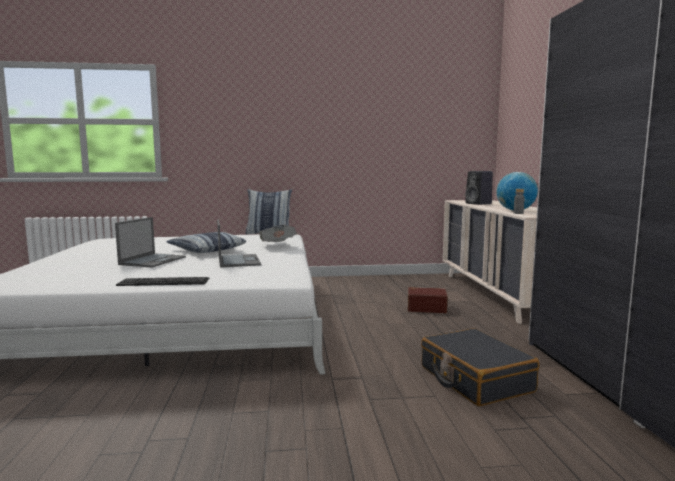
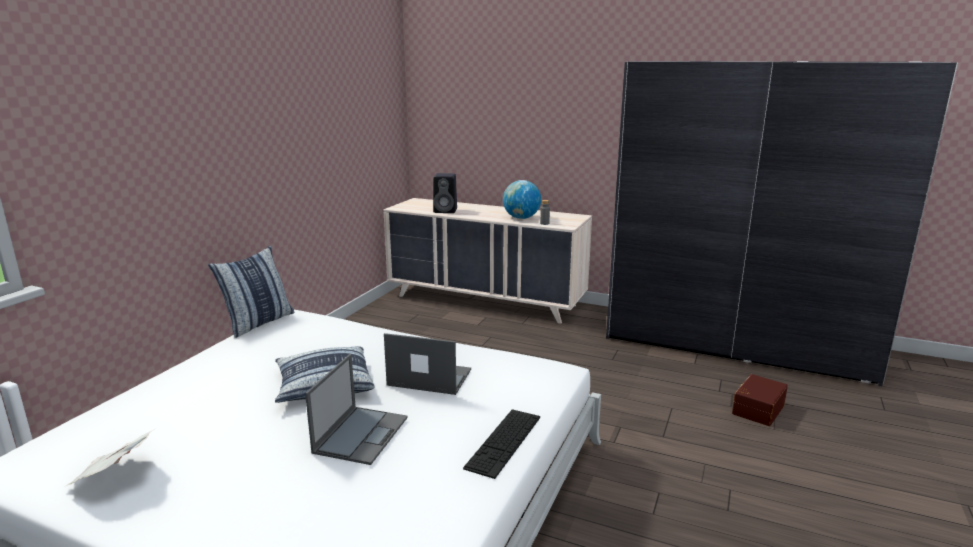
camera: 60 degrees left, 10 degrees up
(153, 260) = (361, 434): laptop -> laptop turned 60 degrees clockwise
(278, 245) = (362, 336): newspaper -> newspaper (115, 475)
(426, 308) = (481, 341): brown storage box -> brown storage box (756, 409)
(475, 379) = (653, 382): black suitcase -> none

